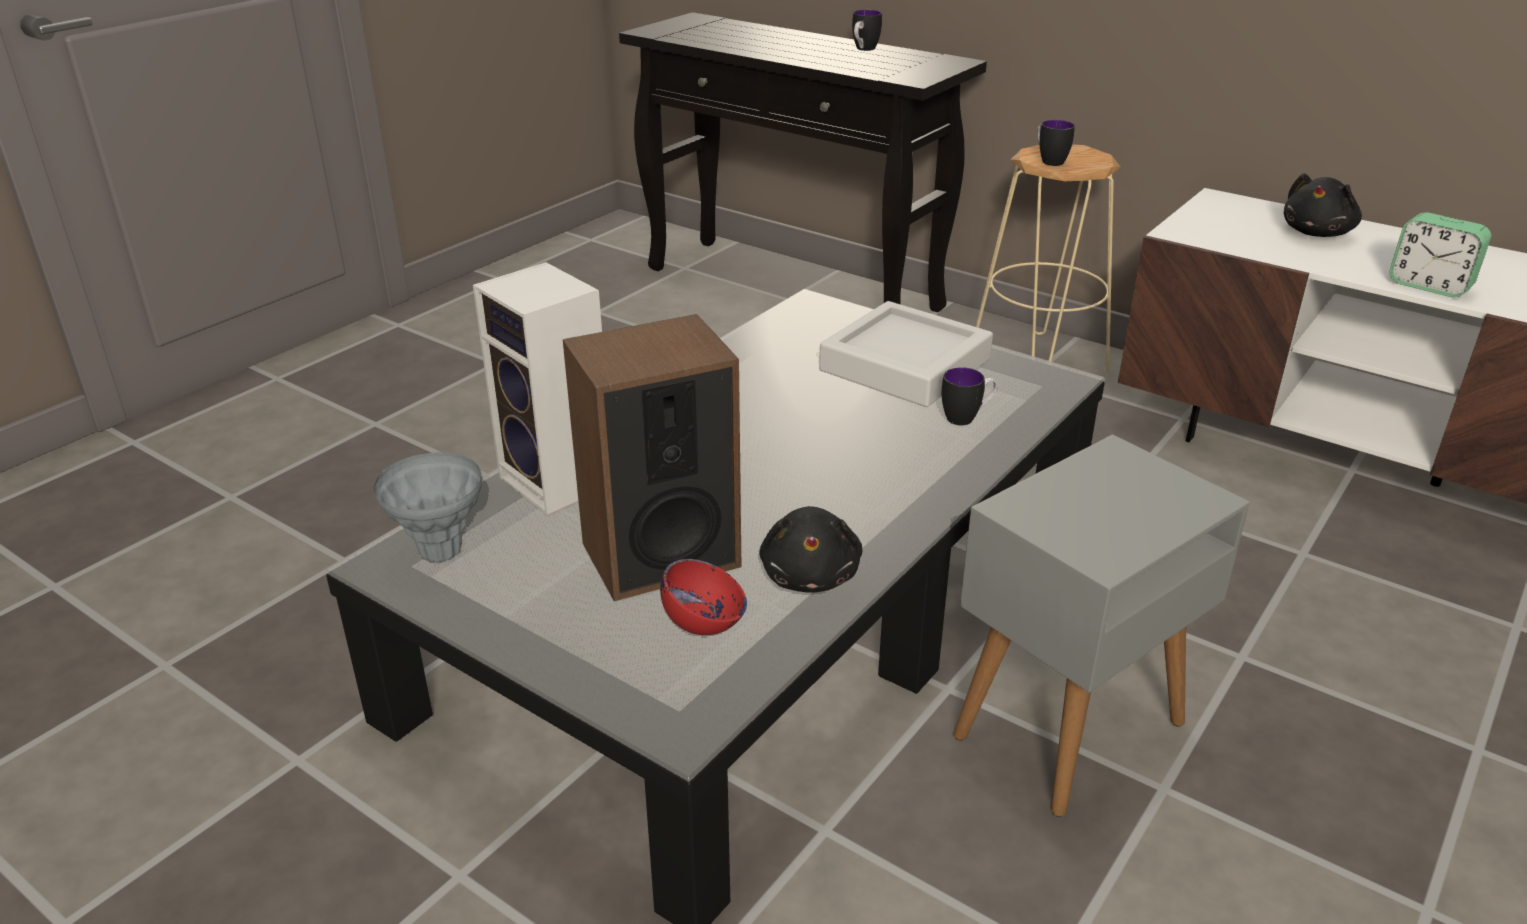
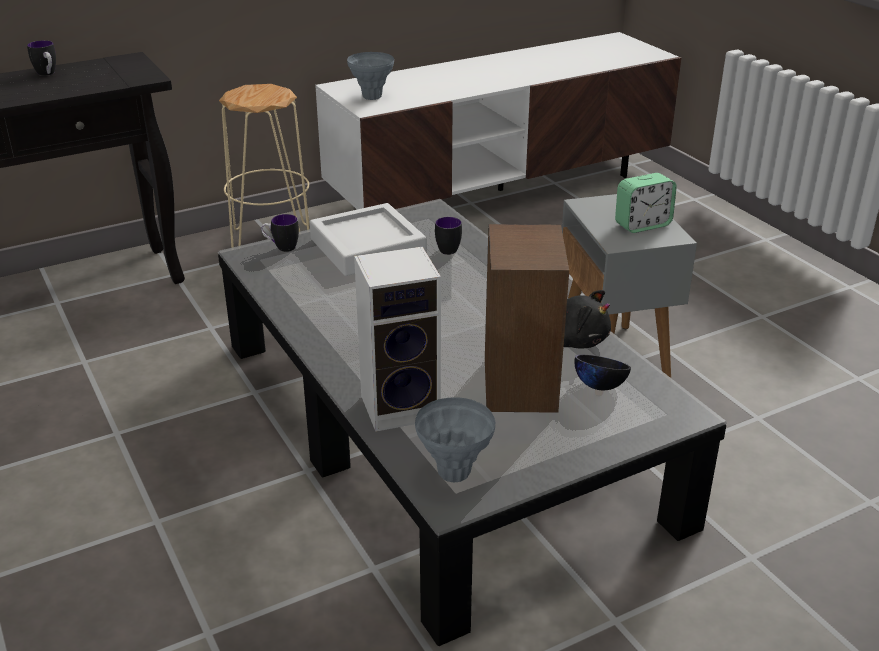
camera: 65 degrees left, 0 degrees up
(704, 624) = (600, 385): red bowl -> black bowl
(1049, 161) = (258, 100): mug -> mug (281, 248)
(1223, 225) = (372, 97): none -> grey vase
(1317, 233) = (408, 82): black plush toy -> none
(1429, 286) = (493, 84): alarm clock -> alarm clock (642, 225)

